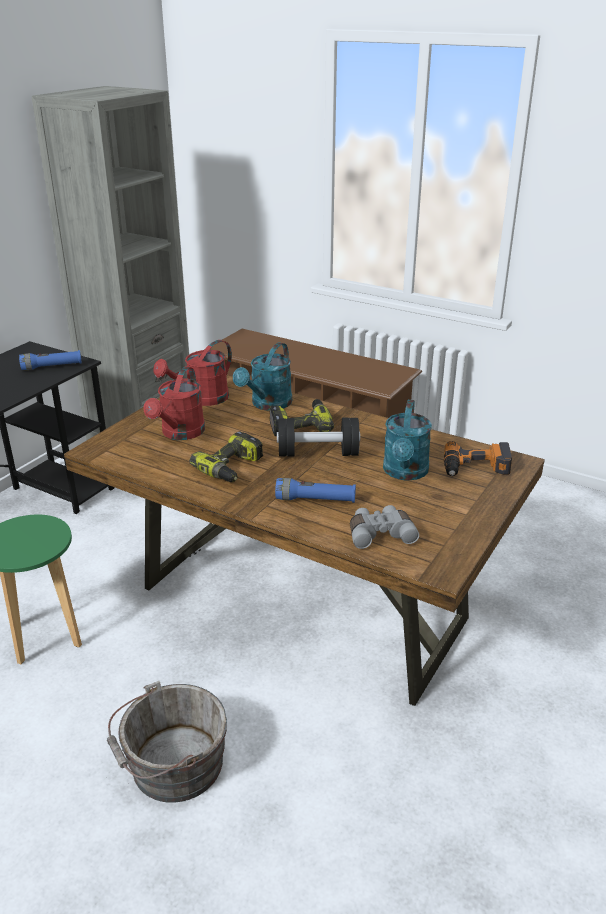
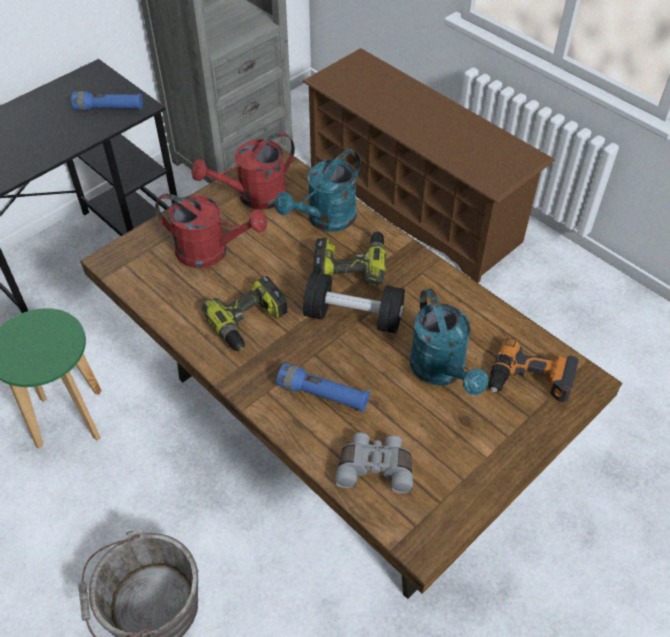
camera: 15 degrees right, 20 degrees up
(180, 434) = (211, 252): red watering can -> red watering can turned 105 degrees counterclockwise
(405, 473) = (442, 372): turquoise watering can -> turquoise watering can turned 45 degrees counterclockwise

